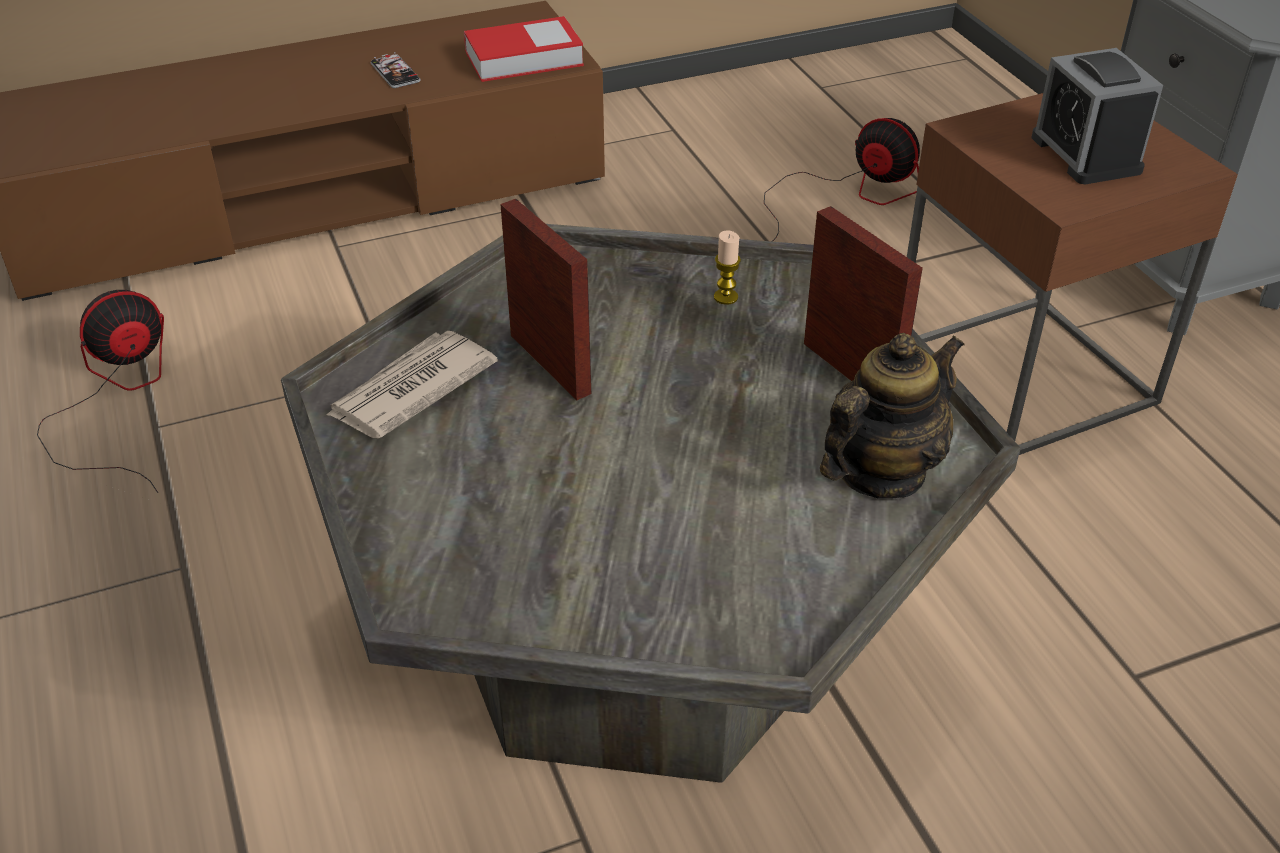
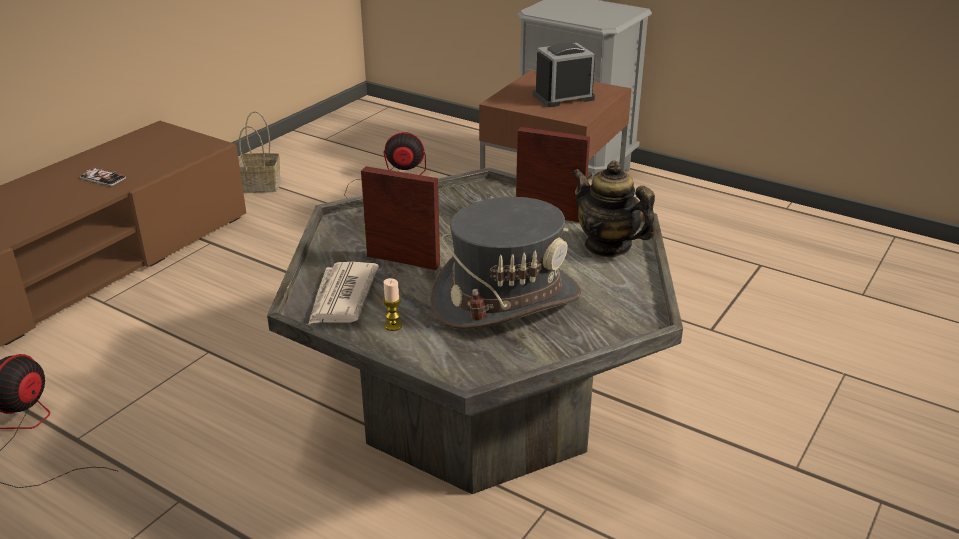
camera: 35 degrees left, 10 degrees down
(524, 58) = (180, 150): book -> none
(617, 498) = (506, 299): none -> grey hat
(664, 138) = (259, 186): none -> basket
(725, 297) = (456, 205): candle -> candle (393, 325)
(880, 472) = (608, 246): teapot -> teapot turned 60 degrees counterclockwise
(1085, 154) = (563, 97): alarm clock -> alarm clock turned 120 degrees clockwise

